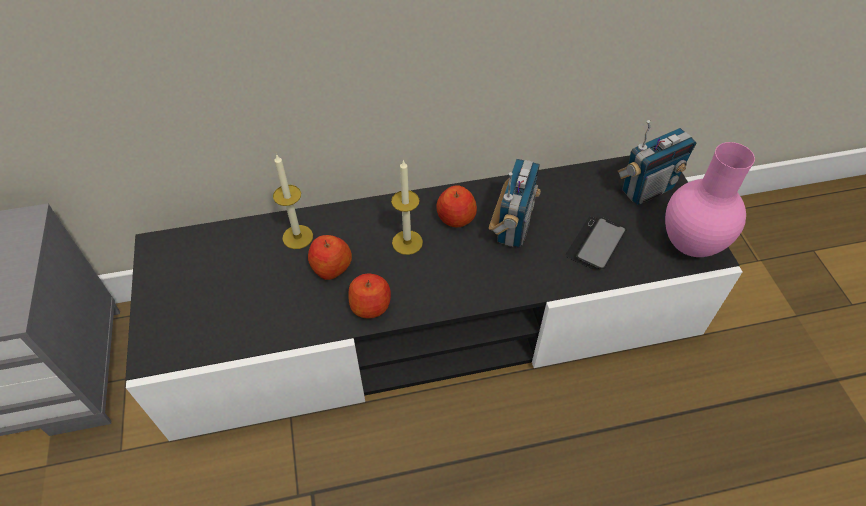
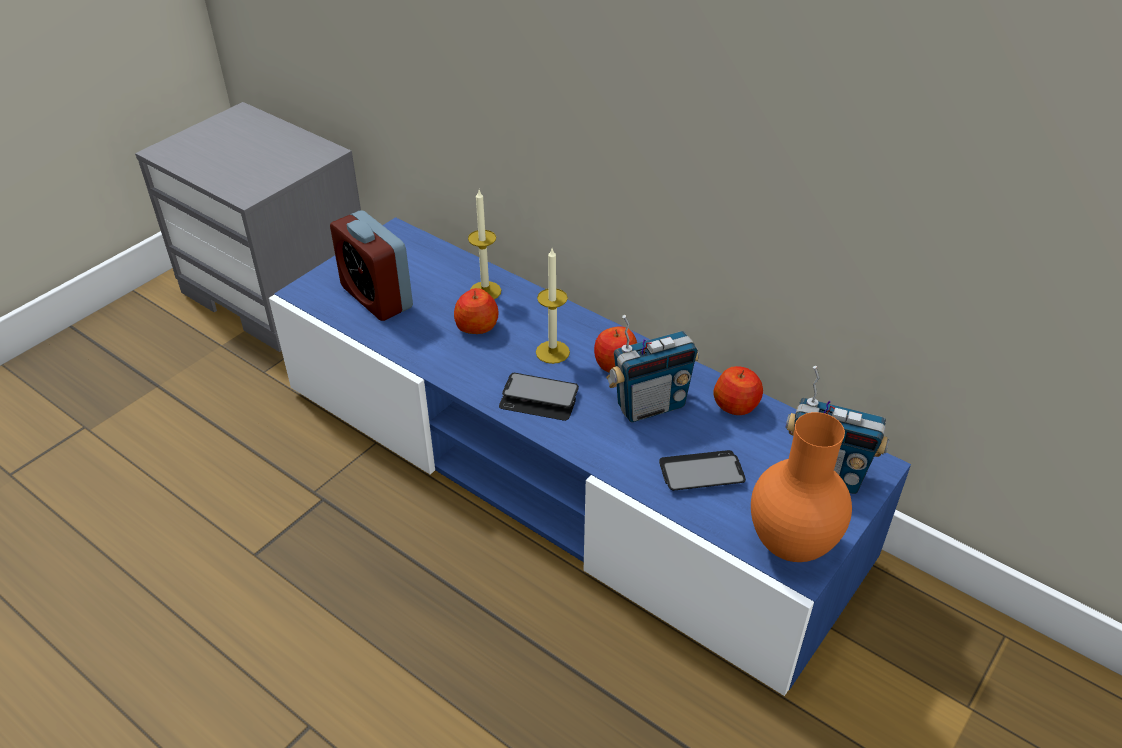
camera: 50 degrees right, 10 degrees down
(222, 309) = (376, 297): none -> alarm clock
(370, 305) = (464, 369): apple -> apple (736, 405)
(433, 320) = (561, 470): black tv stand -> blue tv stand
(447, 281) = (539, 398): none -> phone
(688, 245) = (788, 544): pink vase -> orange vase

